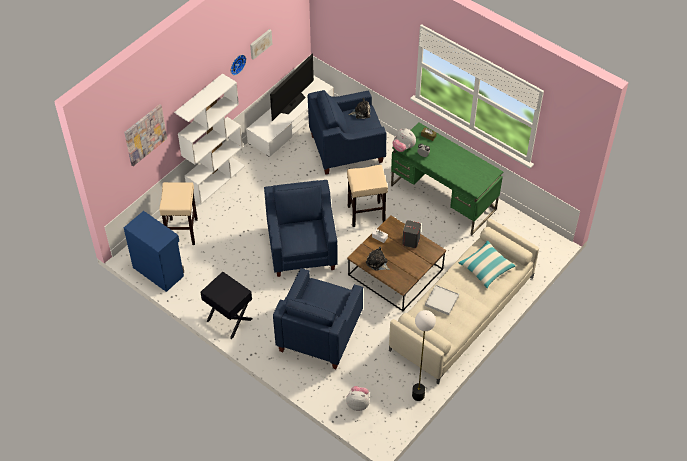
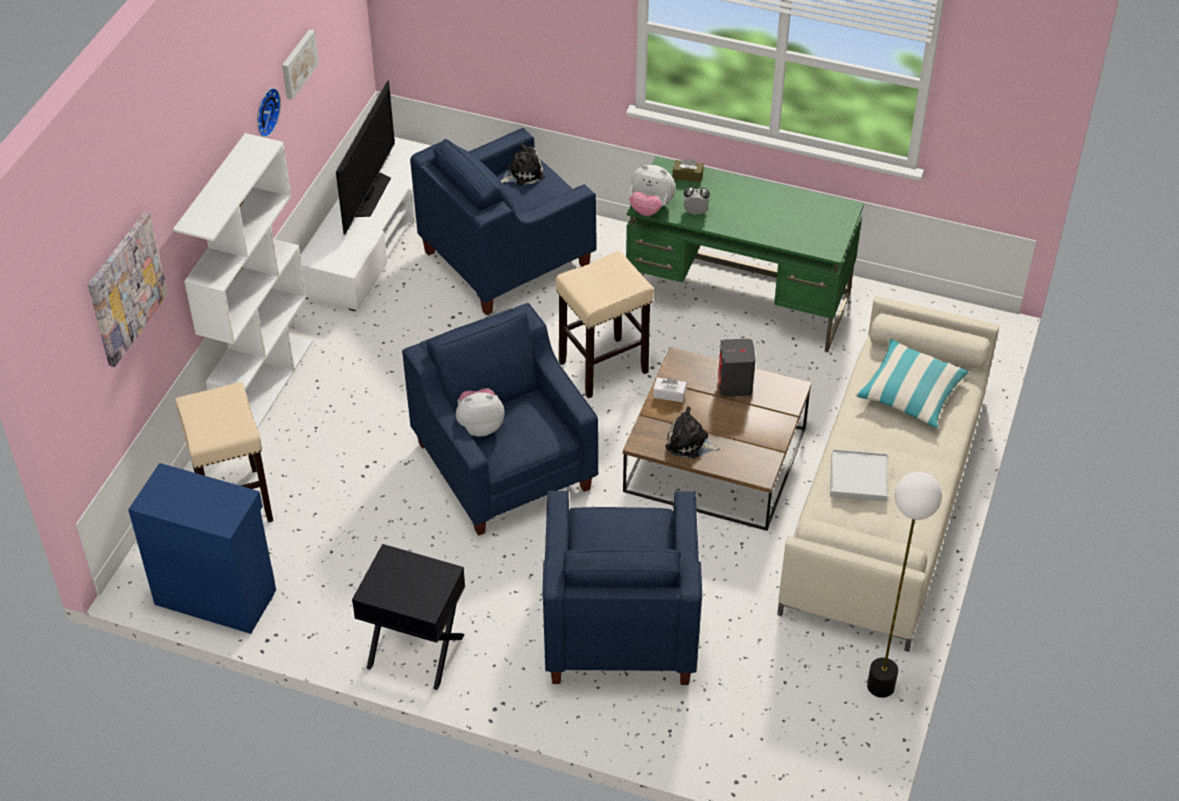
camera: 20 degrees left, 5 degrees down
(358, 403) = (768, 740): plush toy -> plush toy (480, 426)

